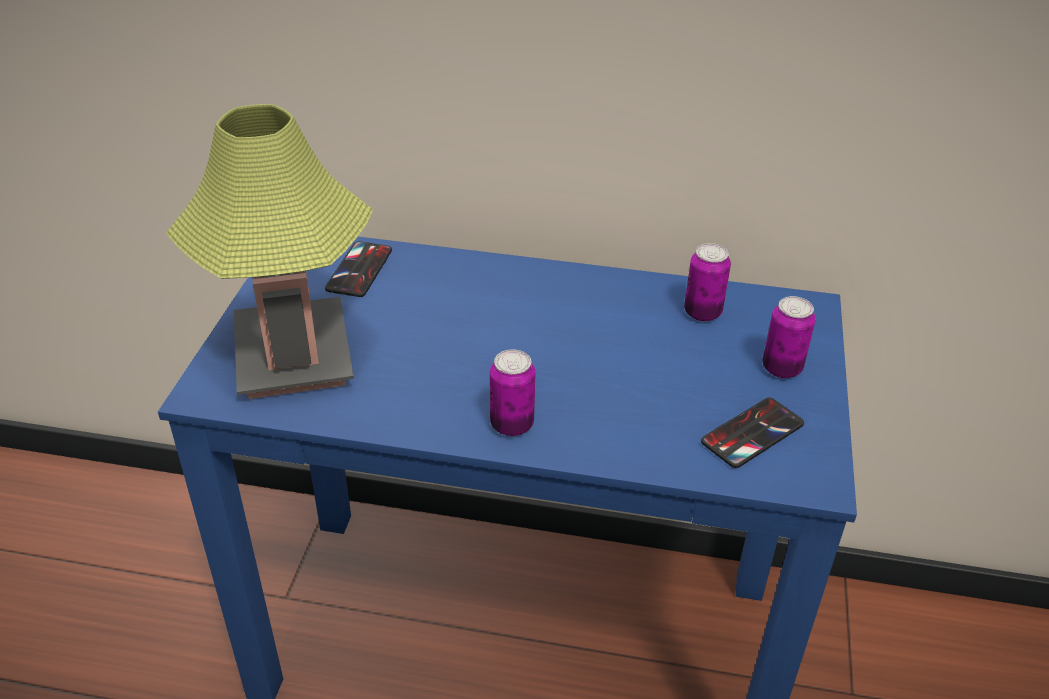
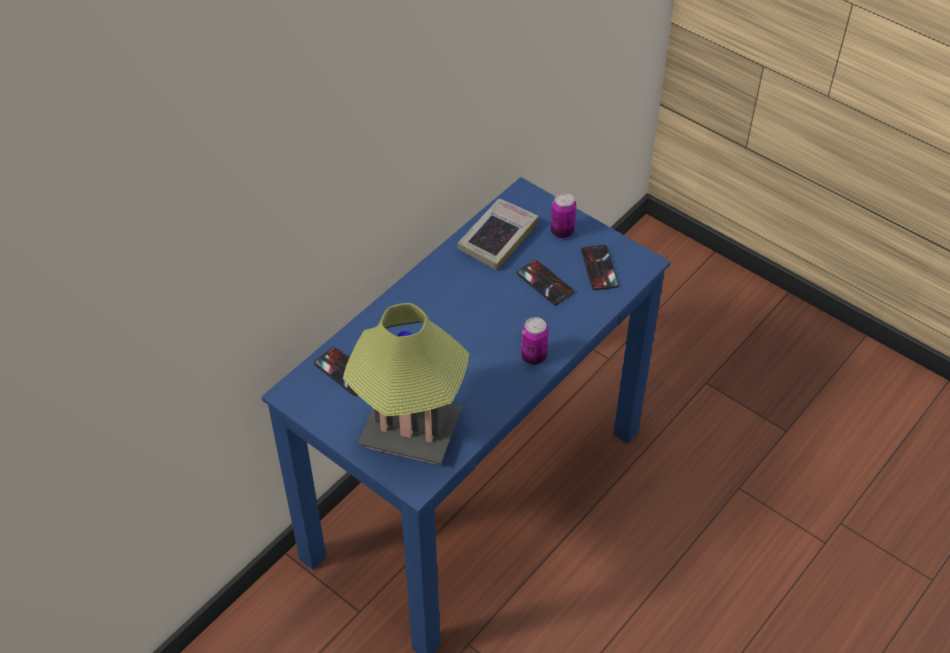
camera: 60 degrees left, 10 degrees up
(665, 386) = (545, 283): none -> phone
(702, 312) = (497, 238): can -> book

